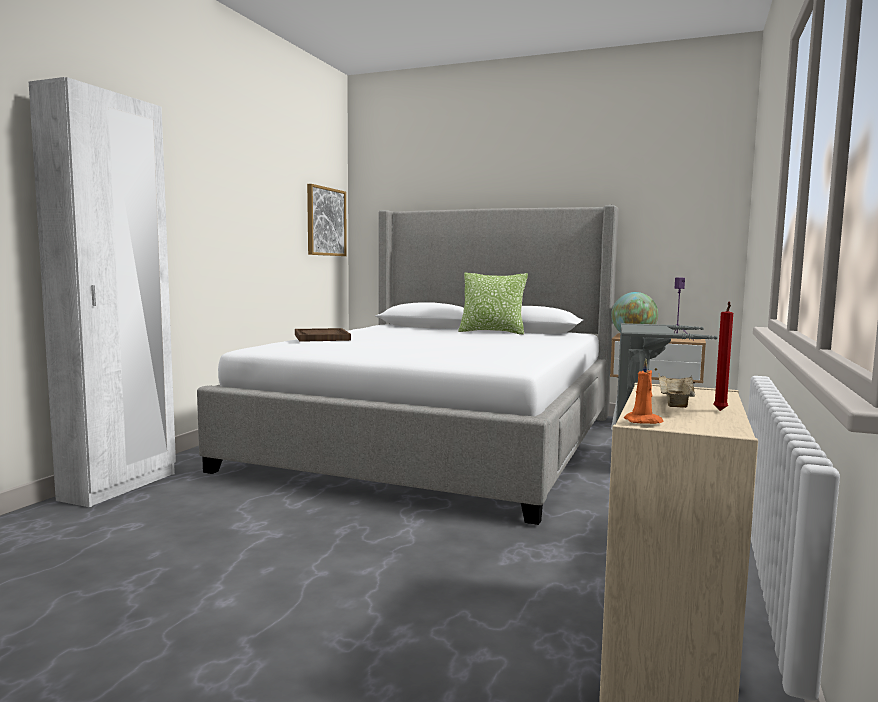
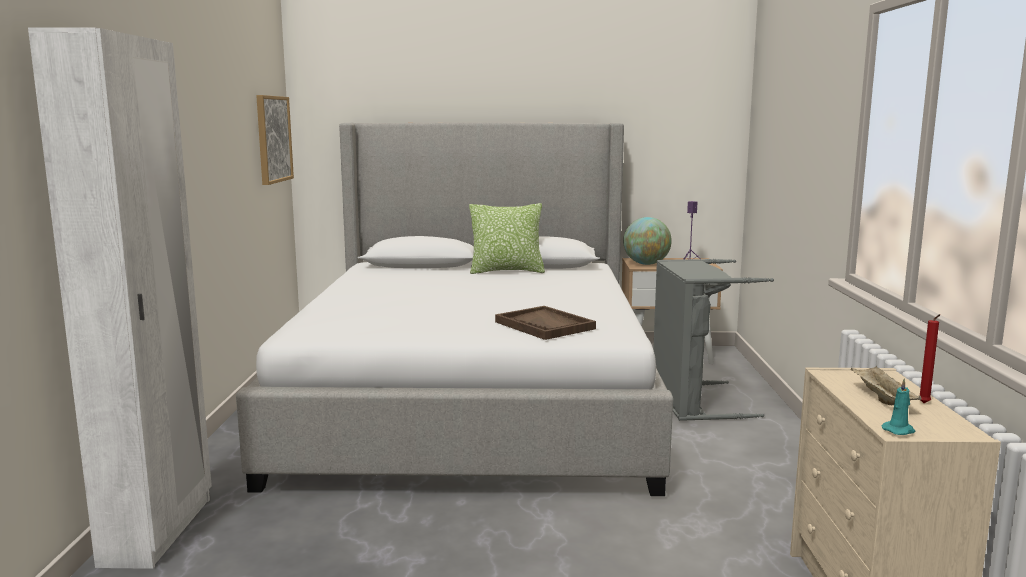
camera: 20 degrees left, 5 degrees up
(322, 337) = (348, 305): brown tray -> brown tray (545, 325)
(644, 421) = (899, 430): orange candle -> turquoise candle

